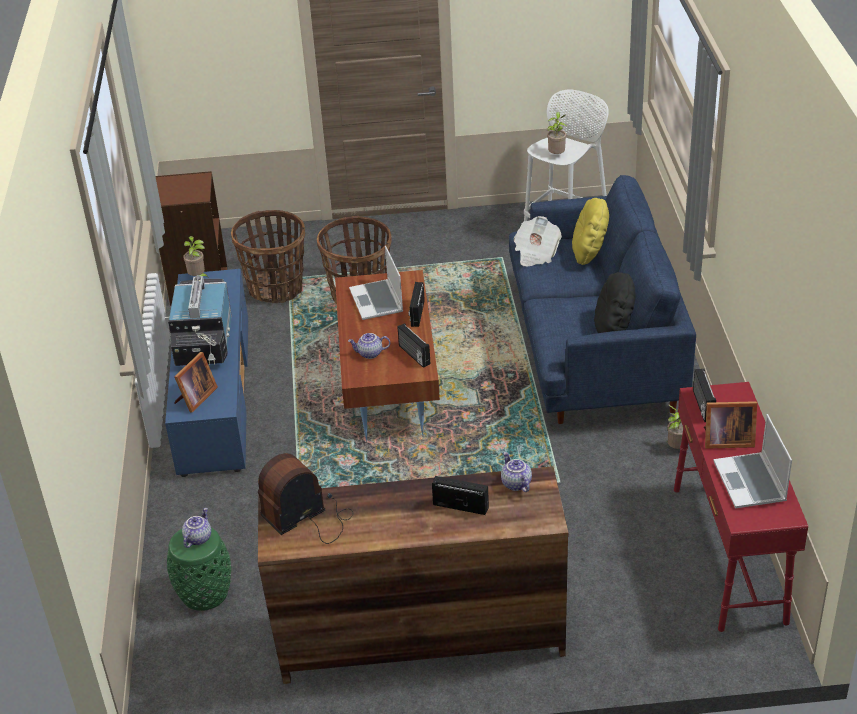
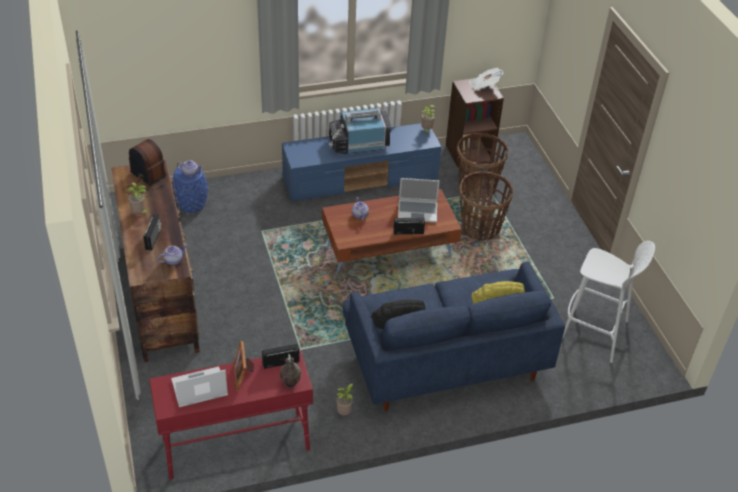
camera: 75 degrees right, 5 degrees up
(195, 398) = (305, 150): picture frame -> none
(204, 593) = (191, 204): green stool -> blue stool
(377, 301) = (418, 211): laptop -> laptop turned 150 degrees counterclockwise
(413, 355) = (362, 235): radio -> none
(536, 253) = (488, 281): newspaper -> newspaper (484, 86)
(557, 155) = (596, 267): potted plant -> potted plant (139, 213)
(741, 399) = (290, 384): none -> vase

